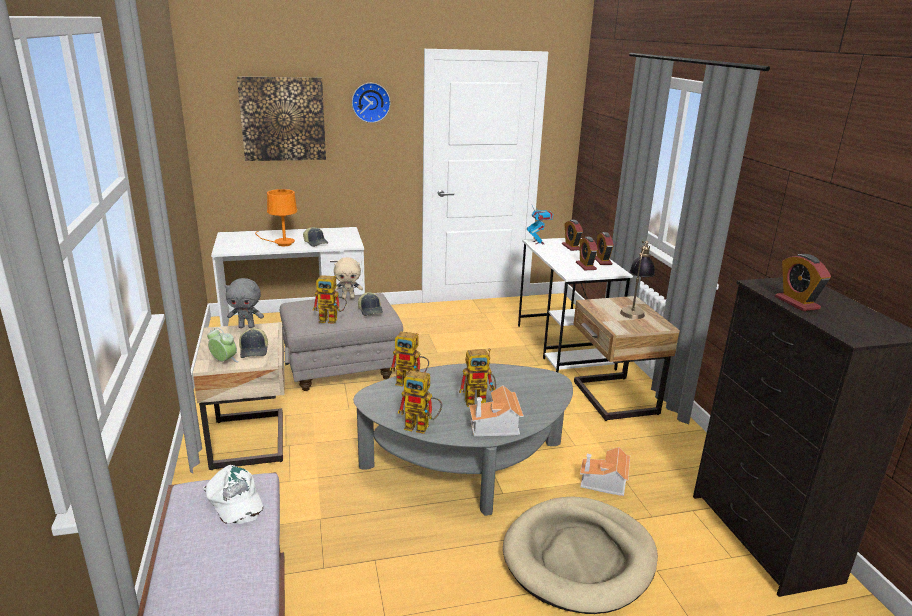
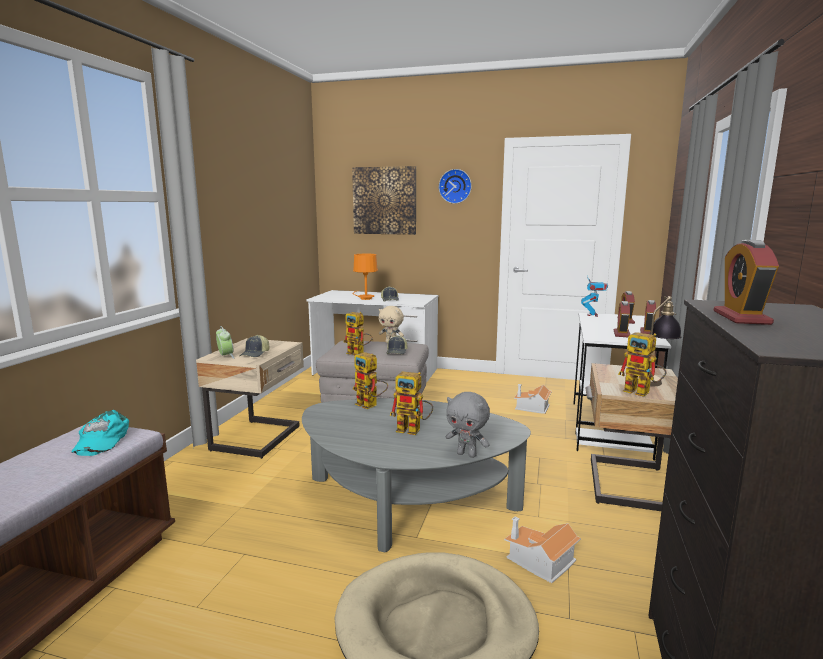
camera: 30 degrees right, 10 degrees down
(234, 500) = (101, 440): white cap -> turquoise cap
(247, 327) = (274, 341): grey plush toy -> grey plush toy (467, 454)
(422, 427) = (335, 437): toy robot -> toy robot (642, 392)
(495, 426) = (402, 452): toy house -> toy house (533, 408)

